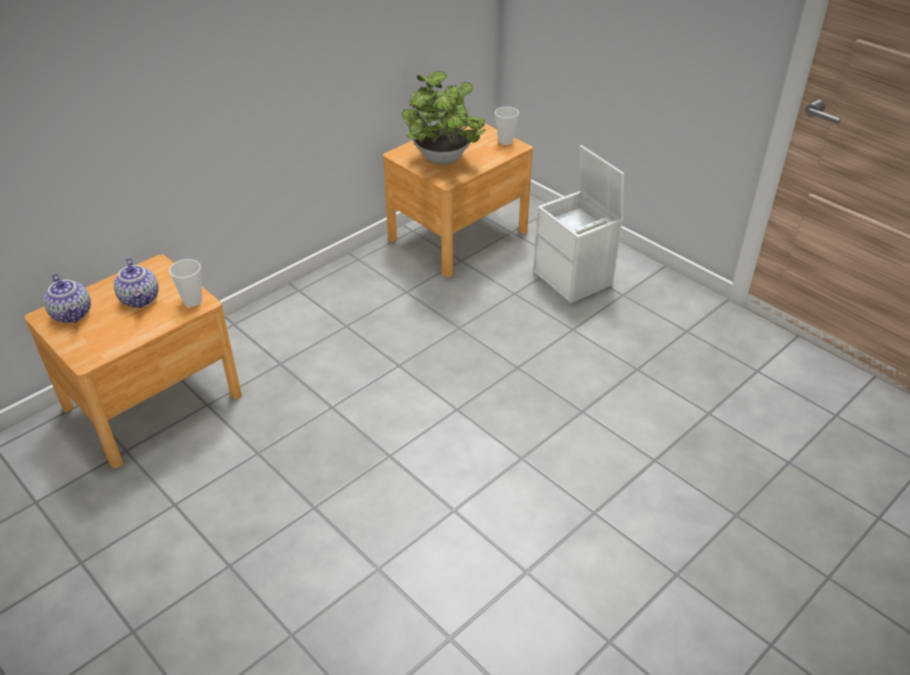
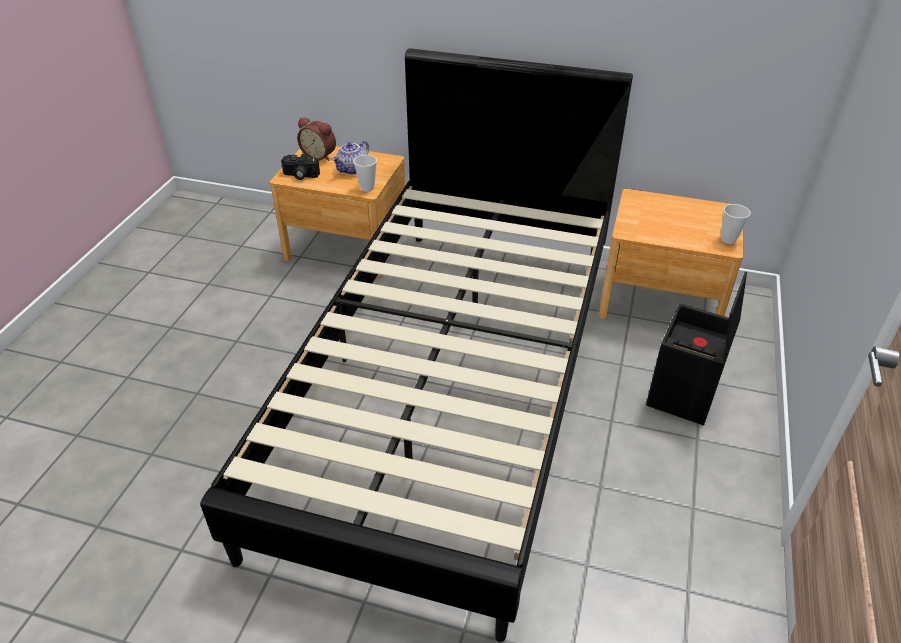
camera: 60 degrees right, 0 degrees up
(73, 314) = (320, 155): teapot -> alarm clock
(98, 344) = (300, 175): none -> camera
(444, 161) = (653, 219): potted plant -> none
(454, 408) = (450, 384): none -> black bed
(574, 278) = (683, 395): white storage box -> black storage box

